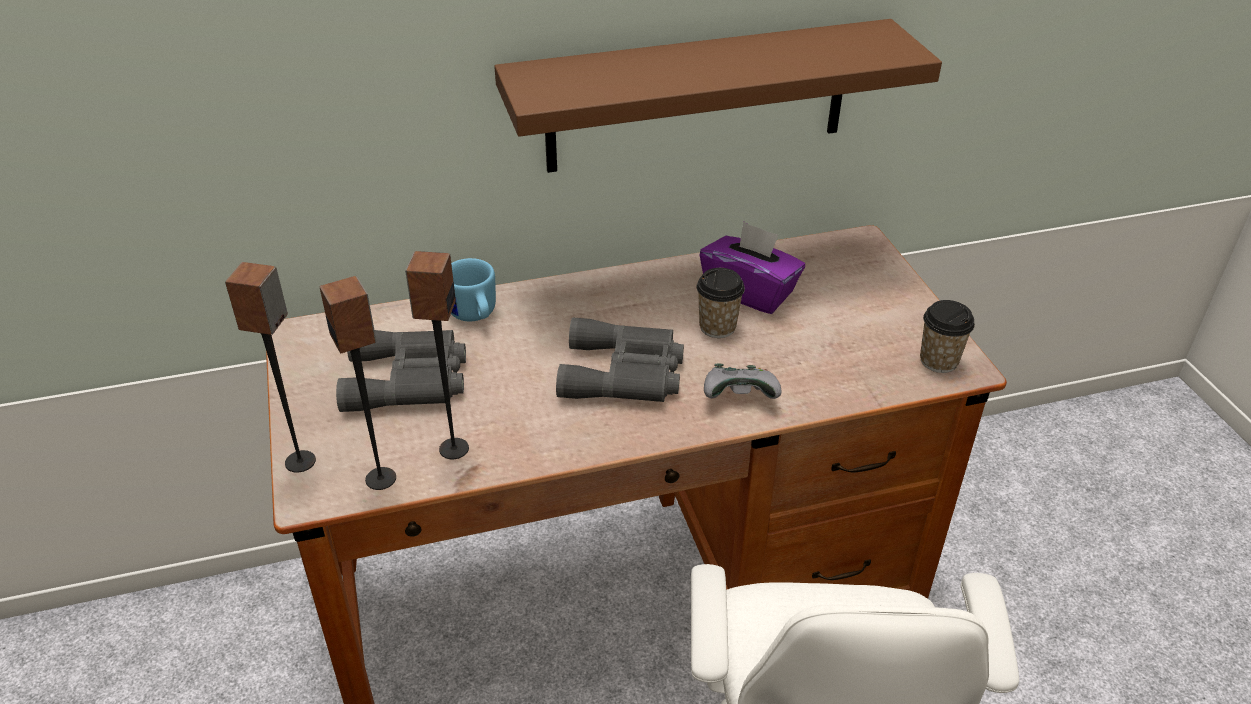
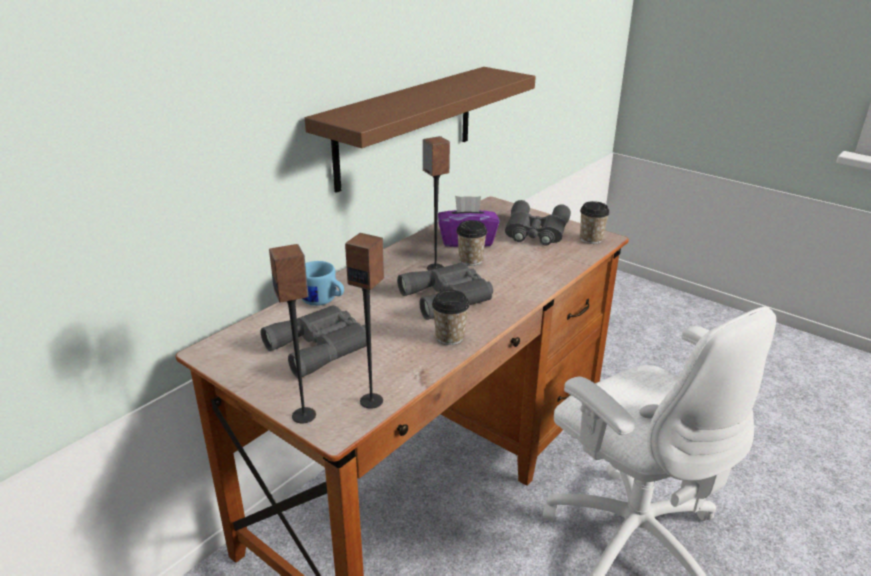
camera: 35 degrees left, 10 degrees down
(453, 448) = (397, 368): speaker -> speaker (435, 268)
(557, 435) = (450, 337): none -> cup
(739, 397) = (522, 285): grey game controller -> none
(867, 314) = (535, 231): none -> grey binoculars

